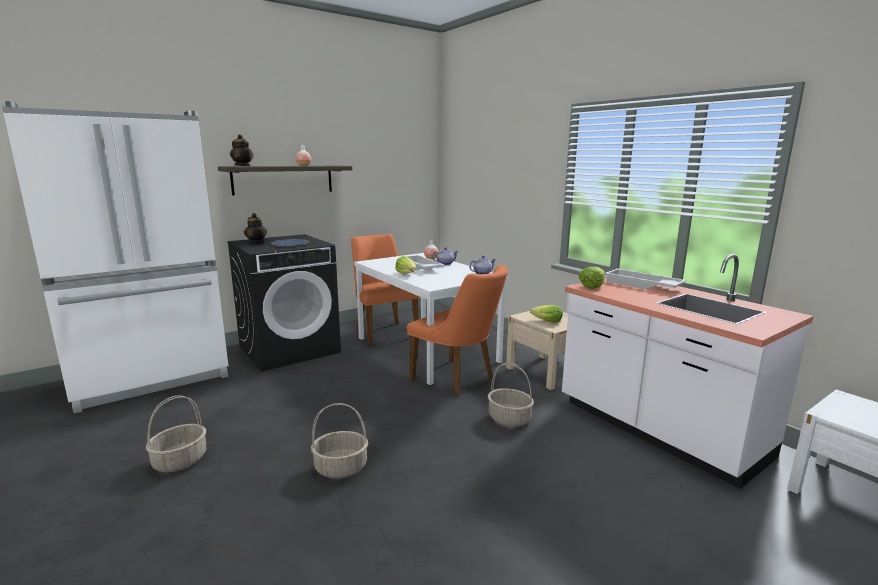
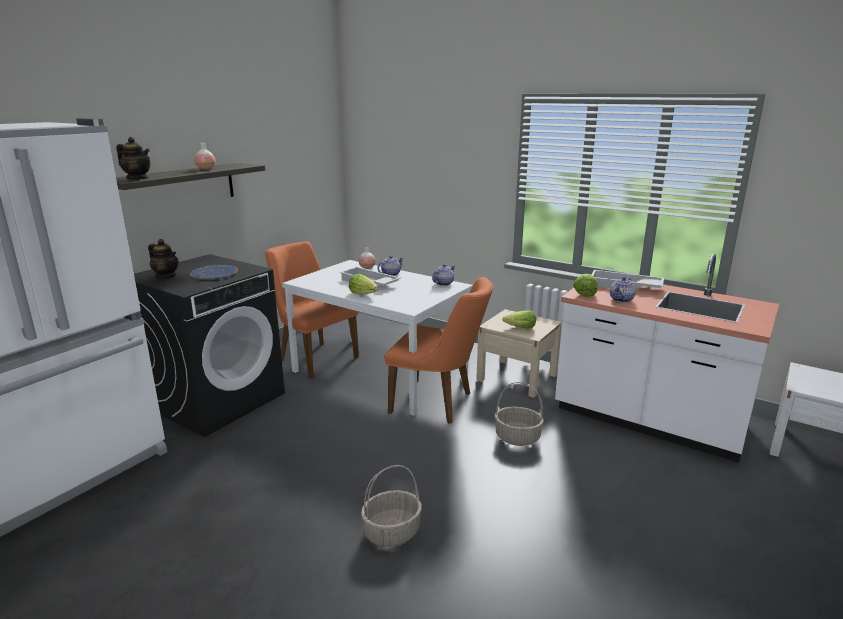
camera: 20 degrees left, 5 degrees up
(180, 460) = (198, 573): basket -> none
(624, 294) = (622, 300): none -> teapot

